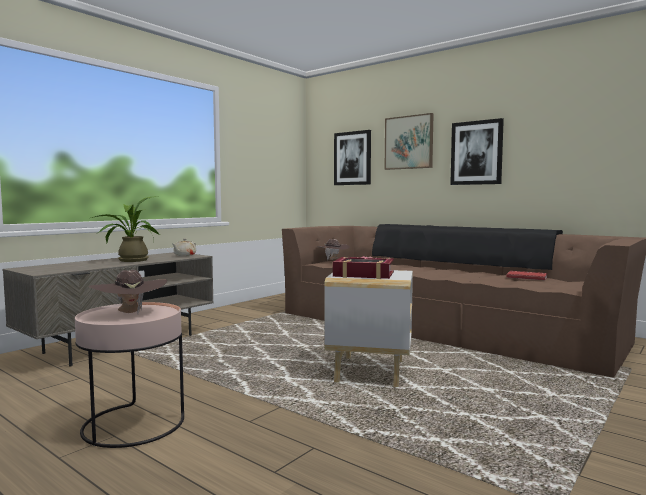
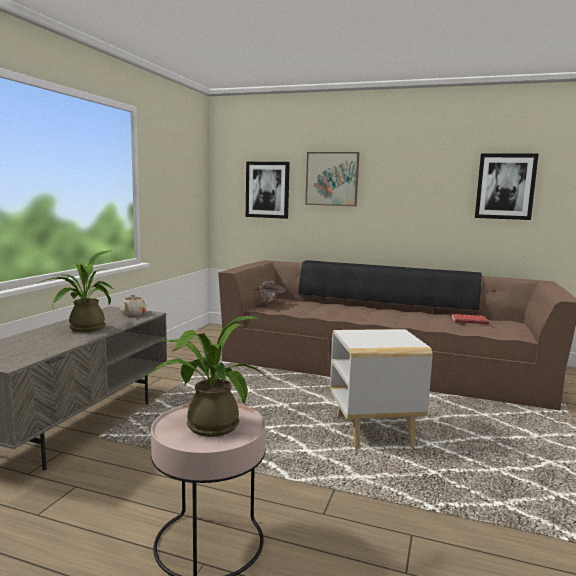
camera: 20 degrees left, 5 degrees up
(130, 313) = (208, 424): brown hat -> potted plant
(363, 274) = (376, 340): book -> none
(476, 153) = (402, 195): picture -> picture (505, 186)

